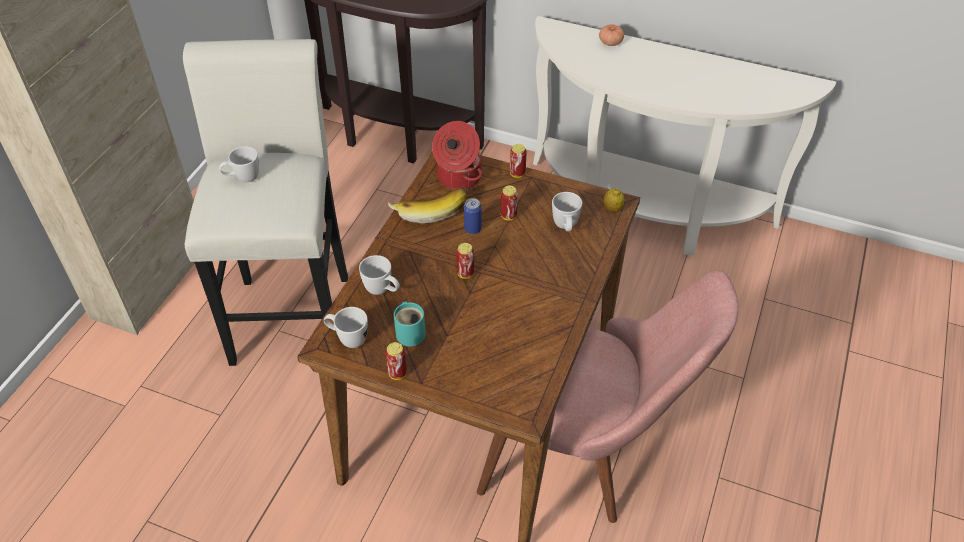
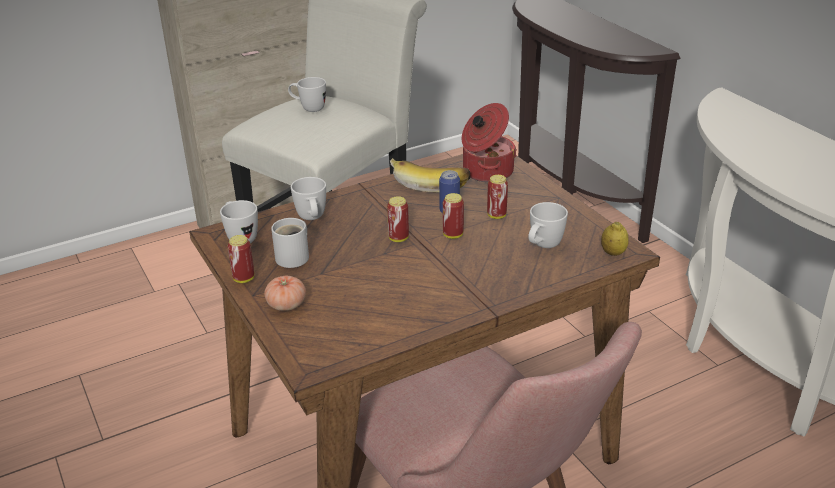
camera: 40 degrees right, 15 degrees down
(411, 332) = (295, 256): turquoise mug -> white mug
(517, 174) = (547, 190): can -> can (453, 235)
(610, 42) = (780, 128): tomato -> tomato (286, 305)

